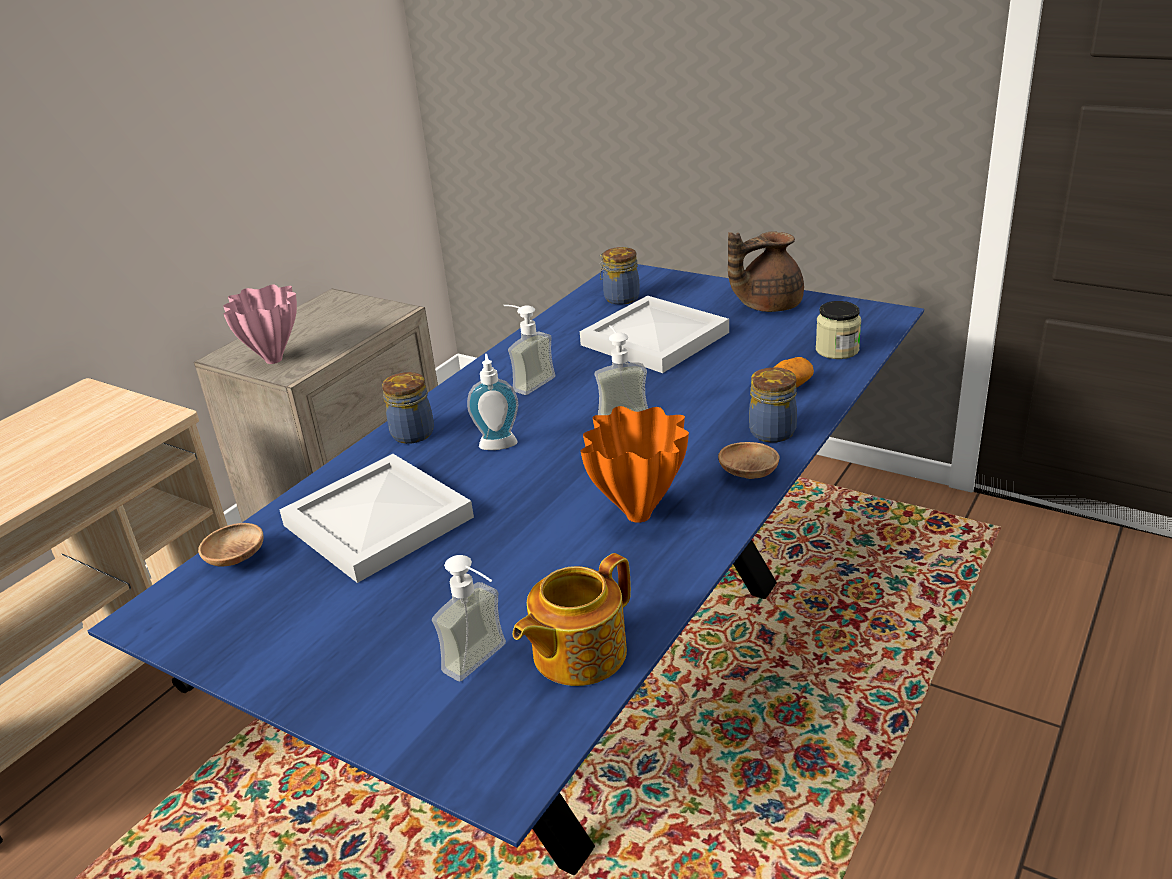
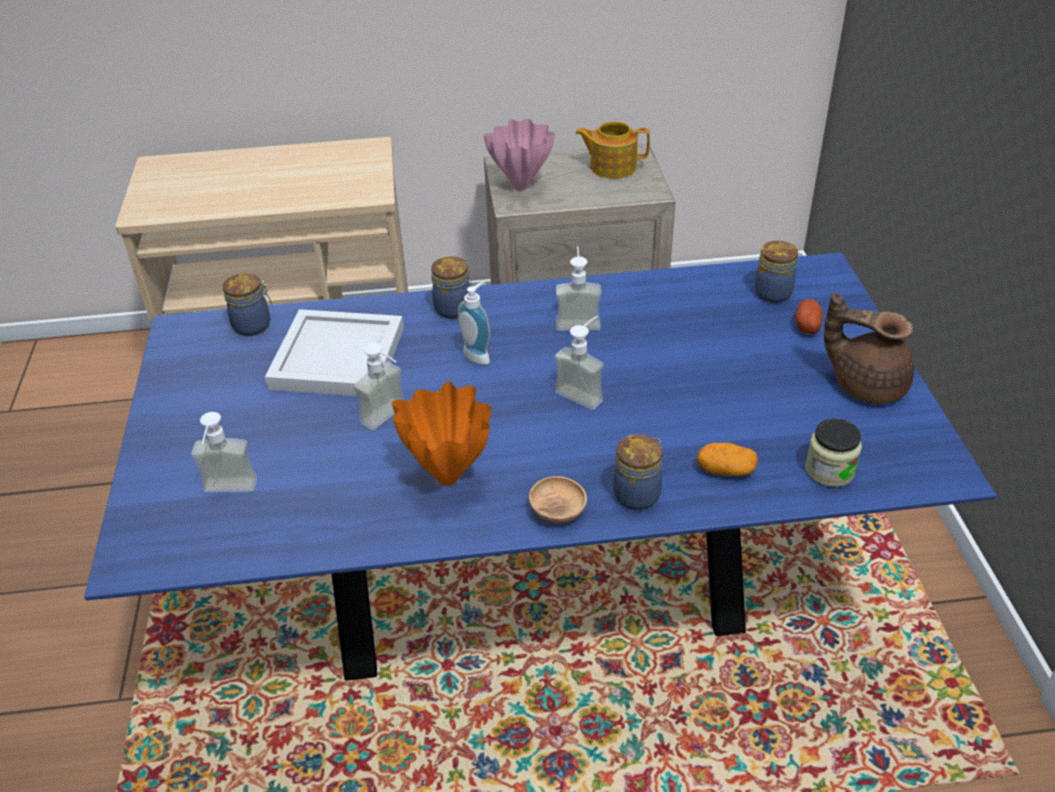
camera: 50 degrees right, 10 degrees up
(236, 559) = (254, 325): brown bowl -> jar
(515, 520) = (390, 419): none -> soap dispenser
(577, 653) = (266, 531): teapot -> teapot (612, 167)
(652, 339) = (720, 348): white tray -> none
(676, 300) = (807, 325): none -> potato

